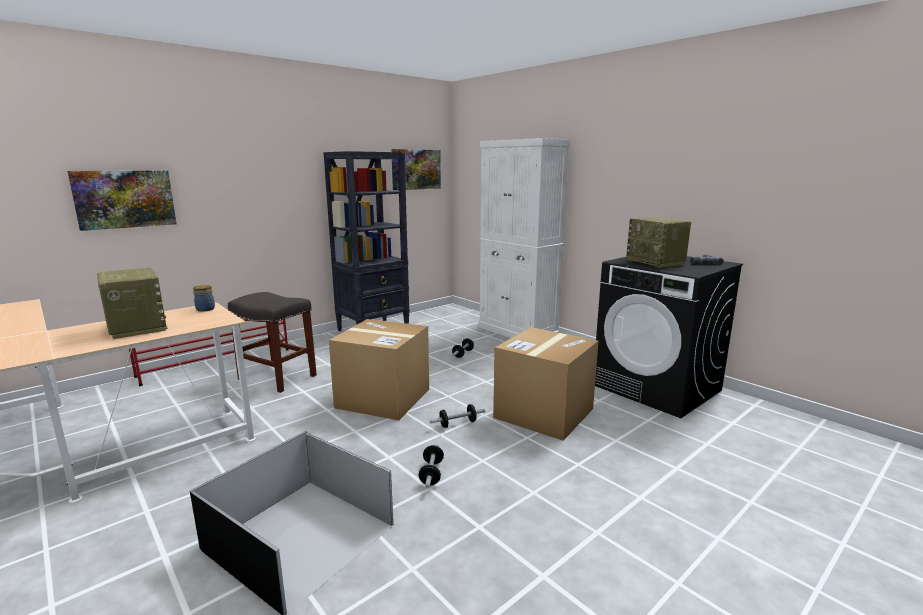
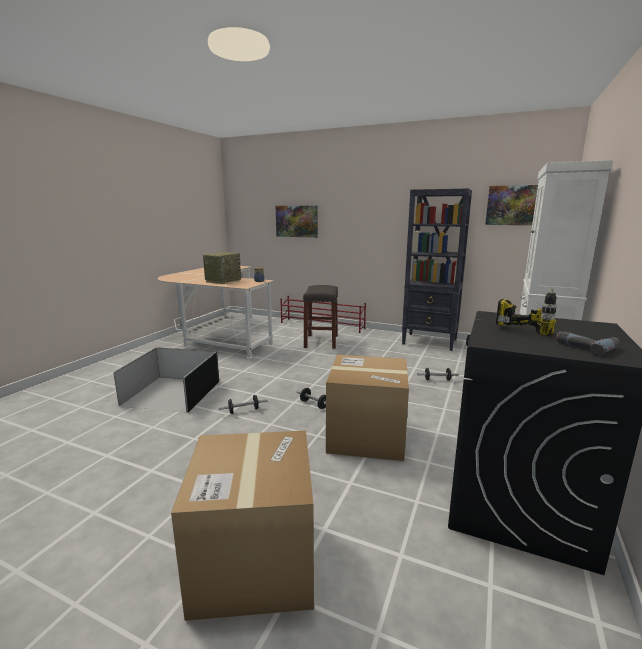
camera: 65 degrees right, 0 degrees up
(383, 398) = (326, 373): cardboard box -> cardboard box (254, 561)
(656, 262) = (528, 327): radio -> power drill

